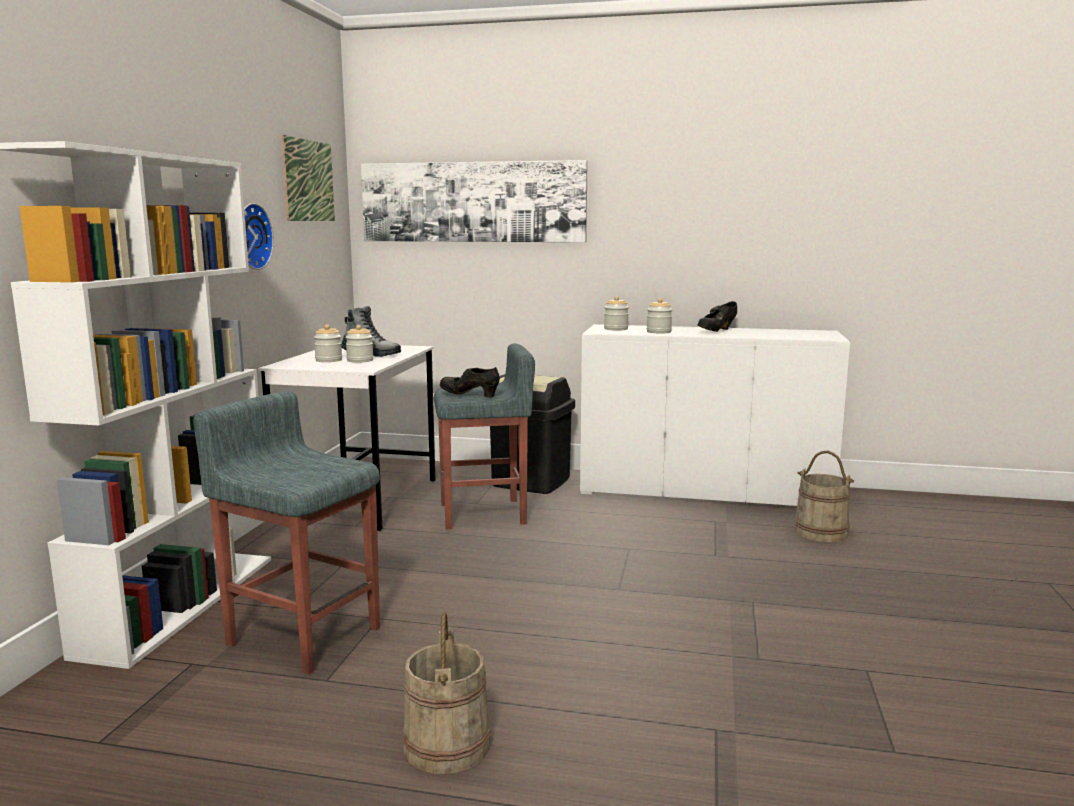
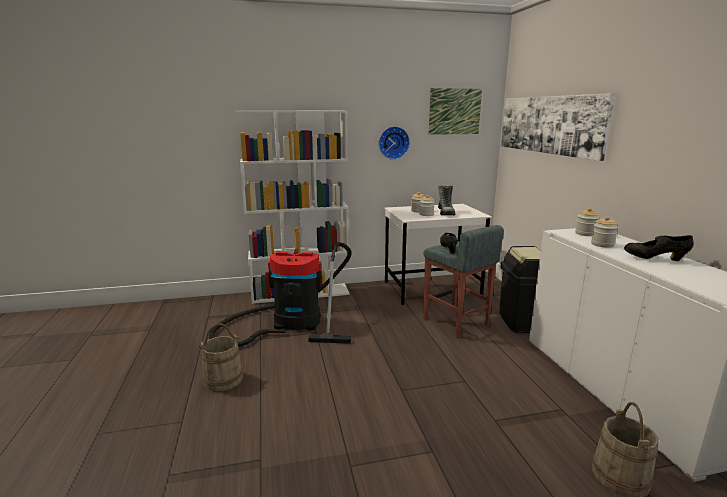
camera: 65 degrees right, 5 degrees up
(303, 635) = (291, 322): grey stool -> vacuum cleaner

